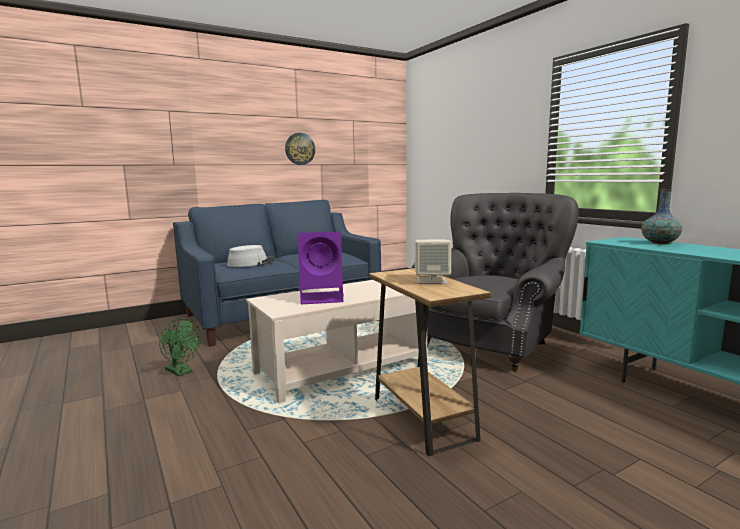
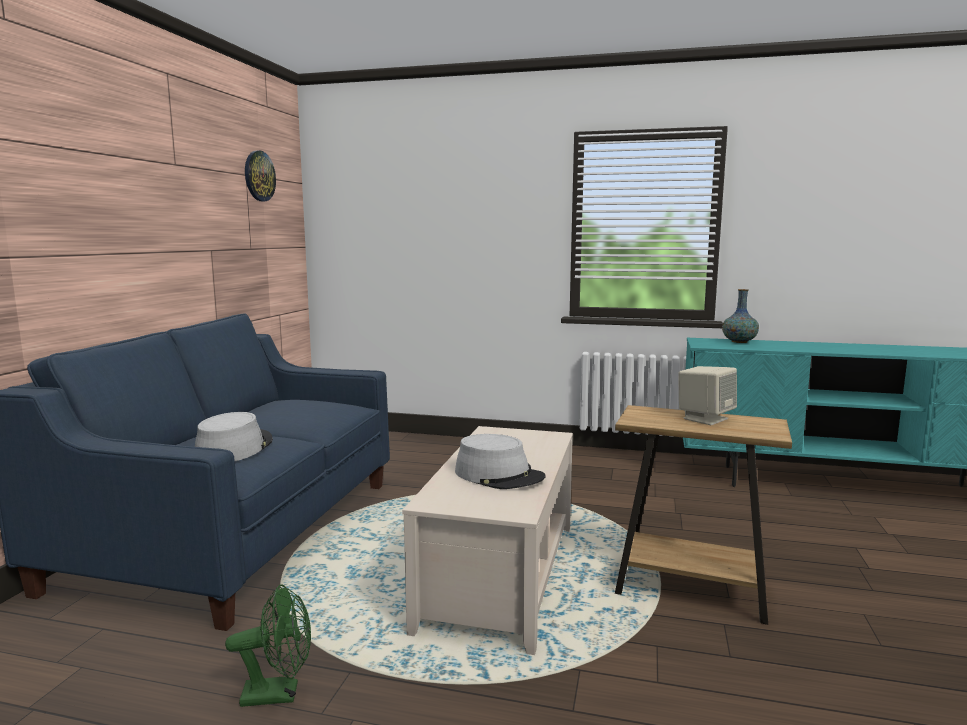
camera: 45 degrees left, 0 degrees up
(300, 149) = (184, 223): wall clock -> wall clock (259, 176)
(322, 297) = (499, 475): purple speaker -> grey hat
(490, 342) = (574, 482): grey armchair -> none

